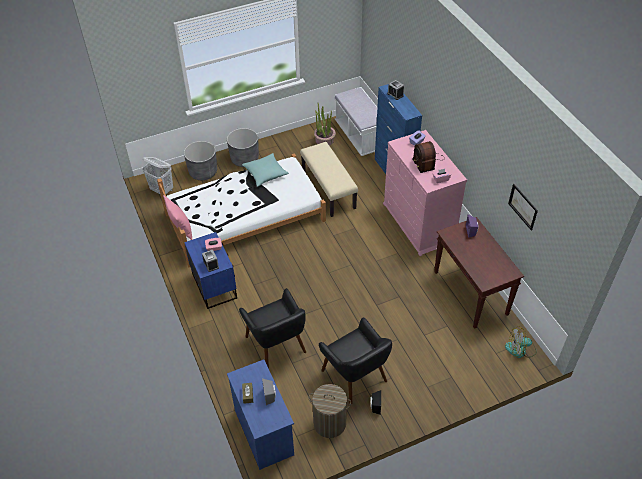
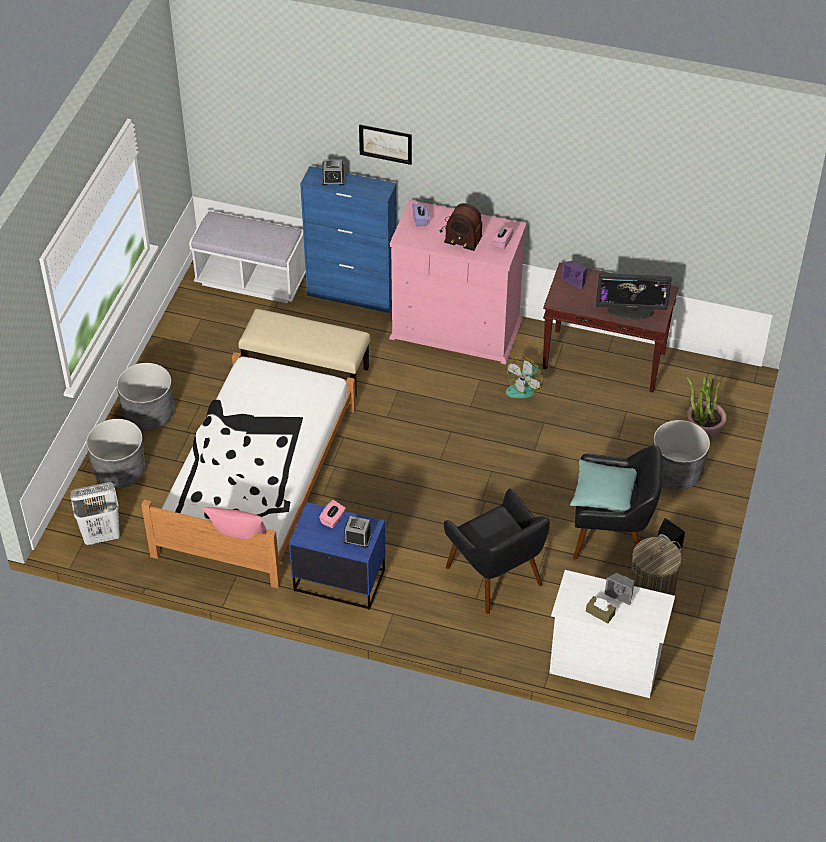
camera: 50 degrees left, 0 degrees up
(264, 432) = (604, 663): blue dresser -> white dresser
(265, 174) = (240, 401): turquoise pillow -> turquoise pillow (604, 494)
(276, 345) = (495, 576): black armchair -> black armchair turned 45 degrees clockwise
(324, 140) = (214, 317): potted plant -> potted plant (703, 428)
(429, 377) = (676, 473): none -> grey planter
(479, 267) = (631, 311): none -> monitor
(520, 349) = (716, 377): fan -> fan (525, 387)
(523, 206) = (647, 203): picture -> picture (385, 144)

